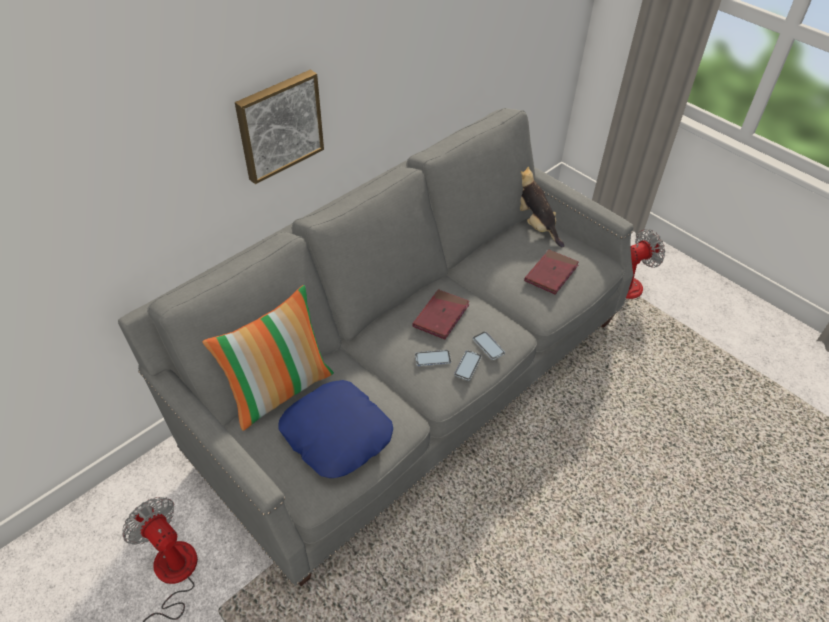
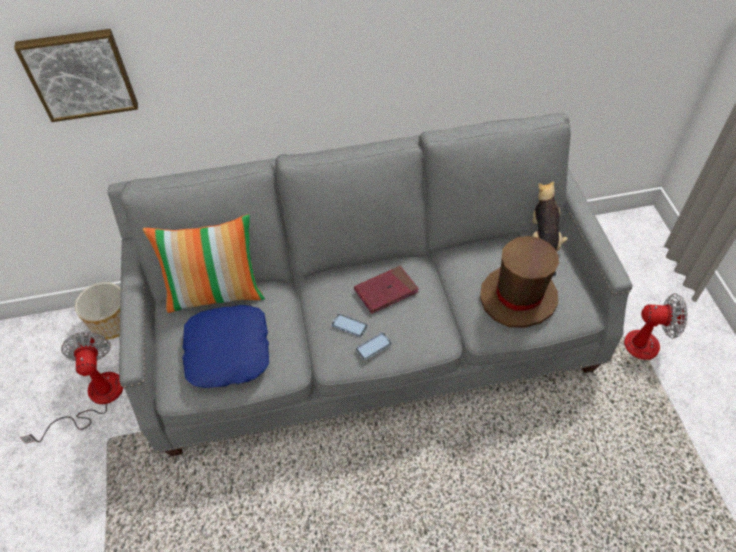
camera: 35 degrees right, 5 degrees up
(132, 495) = (112, 323): none -> planter
(279, 125) = (281, 65): picture -> picture (80, 74)
(488, 346) = (405, 338): phone -> none
(551, 274) = (518, 297): red book -> brown hat

